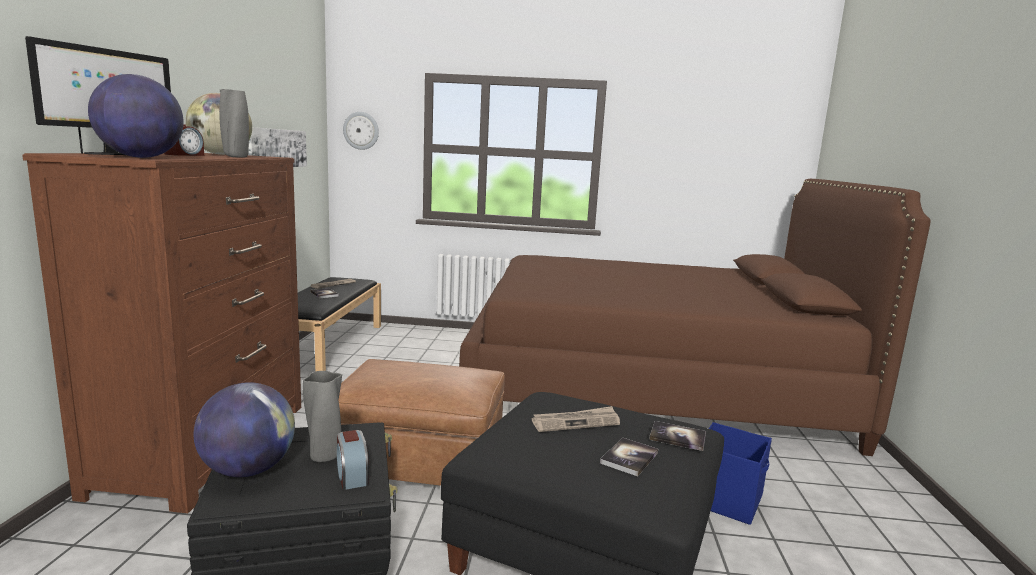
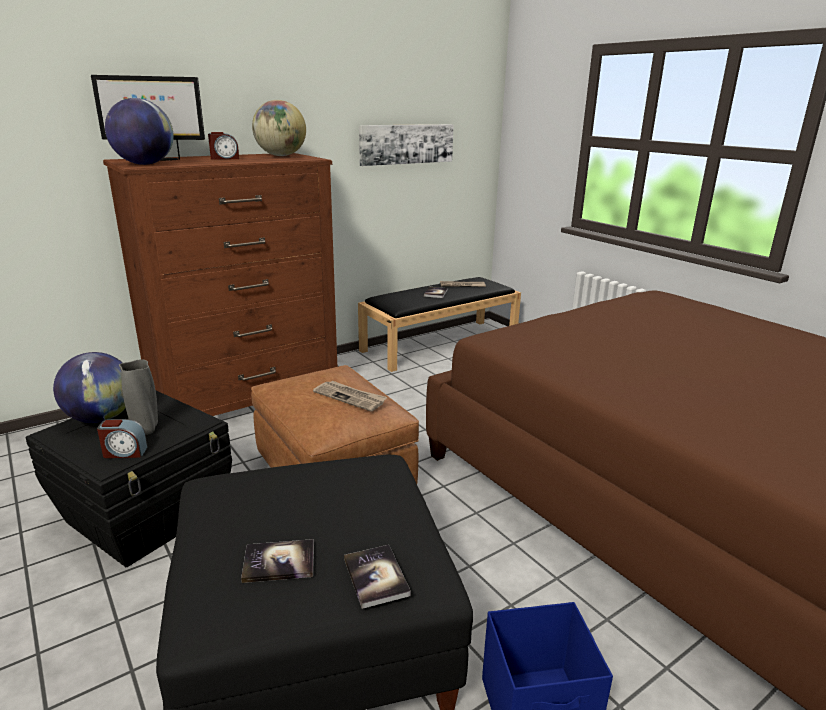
camera: 50 degrees right, 10 degrees up
(236, 157) = (258, 160): grey vase -> none
(352, 476) = (125, 452): alarm clock -> alarm clock turned 120 degrees counterclockwise
(361, 130) = (528, 120): wall clock -> none
(576, 422) = (324, 500): newspaper -> newspaper (350, 397)

